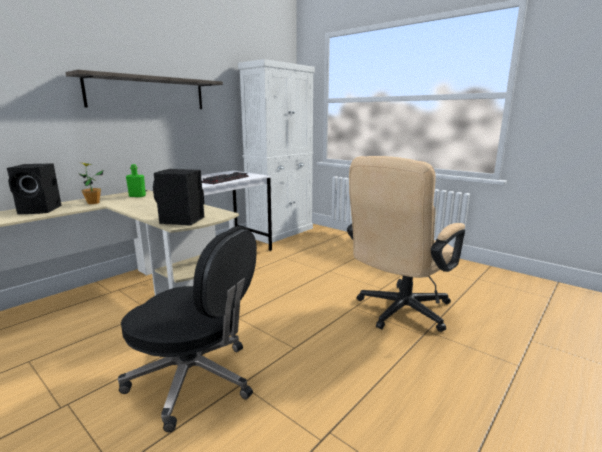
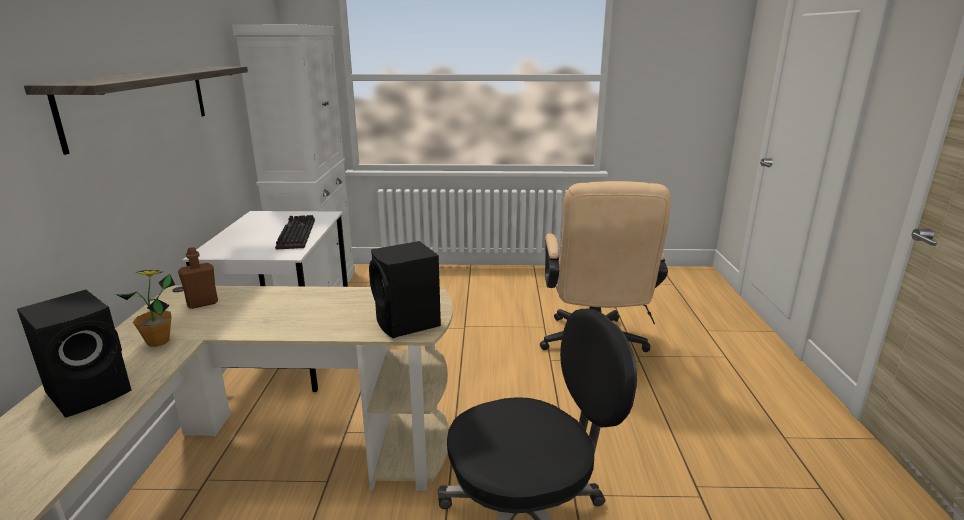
camera: 40 degrees left, 5 degrees up
(137, 196) = (202, 303): green bottle -> brown bottle

